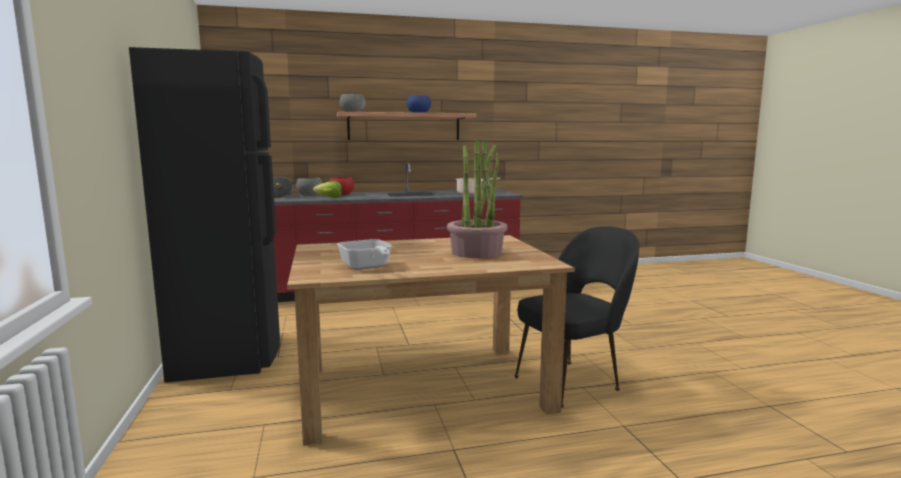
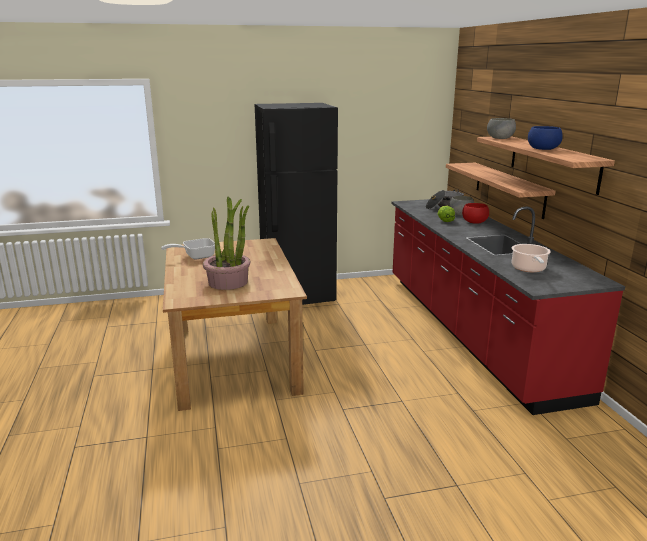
camera: 90 degrees right, 10 degrees up
(347, 160) = (509, 189): none -> shelf
(572, 382) = (225, 423): black chair -> none

